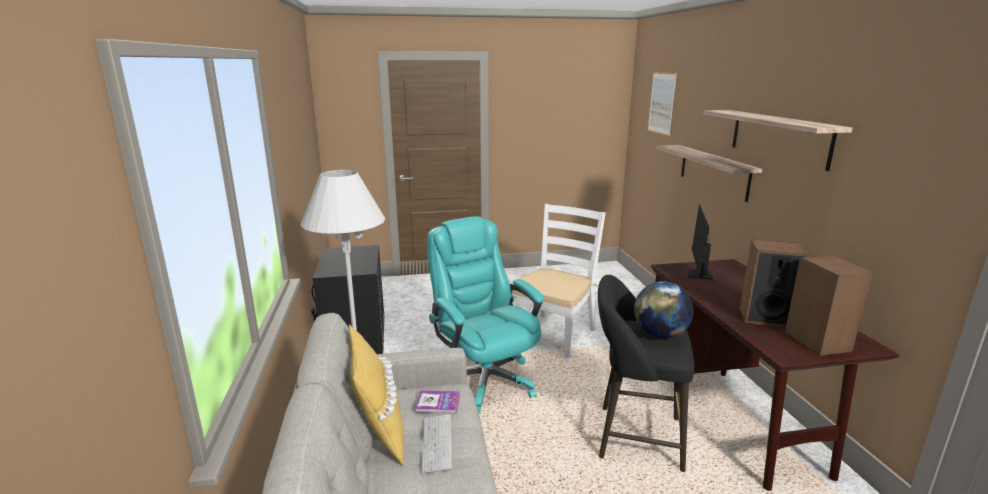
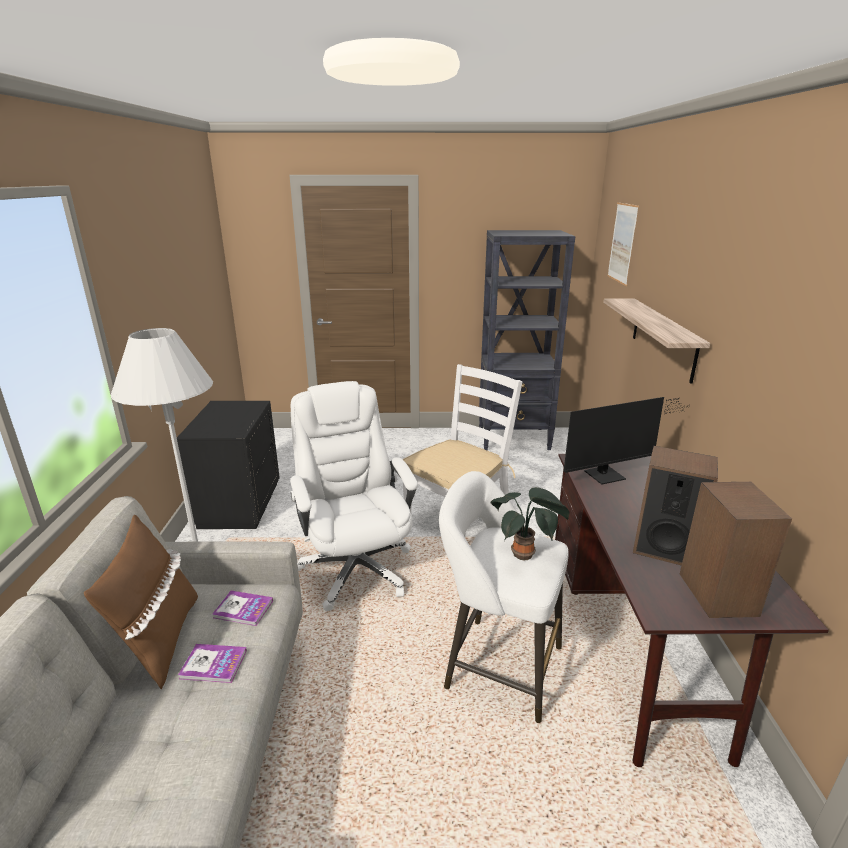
camera: 10 degrees right, 5 degrees up
(379, 433) = (160, 640): yellow pillow -> brown pillow
(437, 443) = (213, 664): keyboard -> book
(485, 380) = (356, 568): turquoise office chair -> white office chair
(573, 272) = (514, 439): none -> black bookcase
(633, 436) = (497, 665): black stool -> white stool
(660, 335) = (525, 554): globe -> potted plant
(698, 275) = (610, 475): monitor -> monitor turned 135 degrees counterclockwise
(778, 137) = (730, 304): shelf -> none

